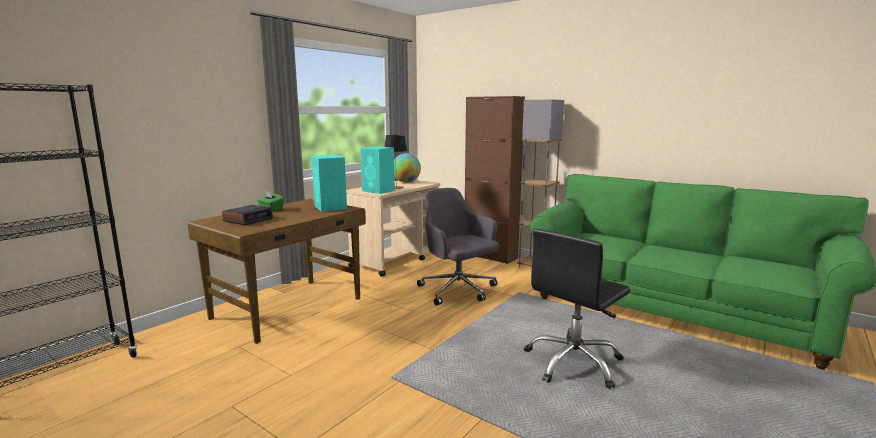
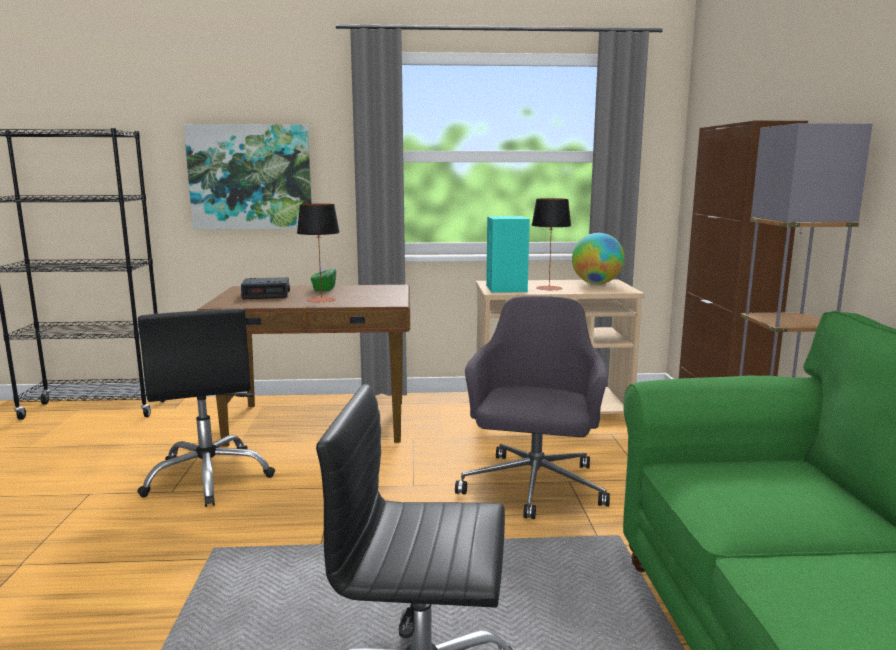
camera: 50 degrees right, 0 degrees up
(180, 128) = (250, 177): none -> picture
(295, 358) = (209, 477): none -> black office chair
(301, 215) = (321, 300): none -> table lamp
(330, 207) = (379, 298): turquoise speaker -> none

